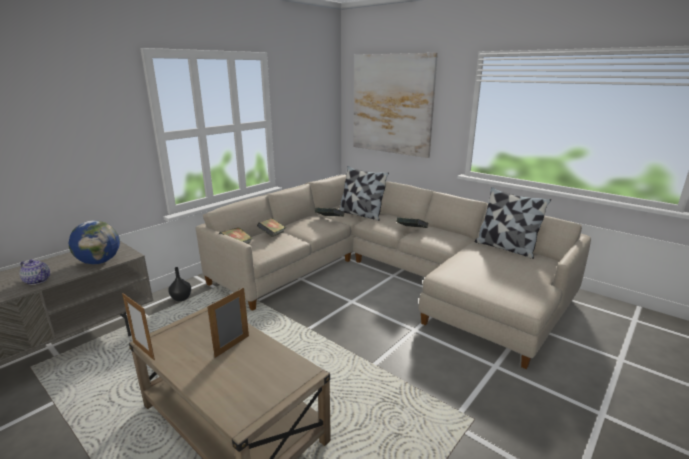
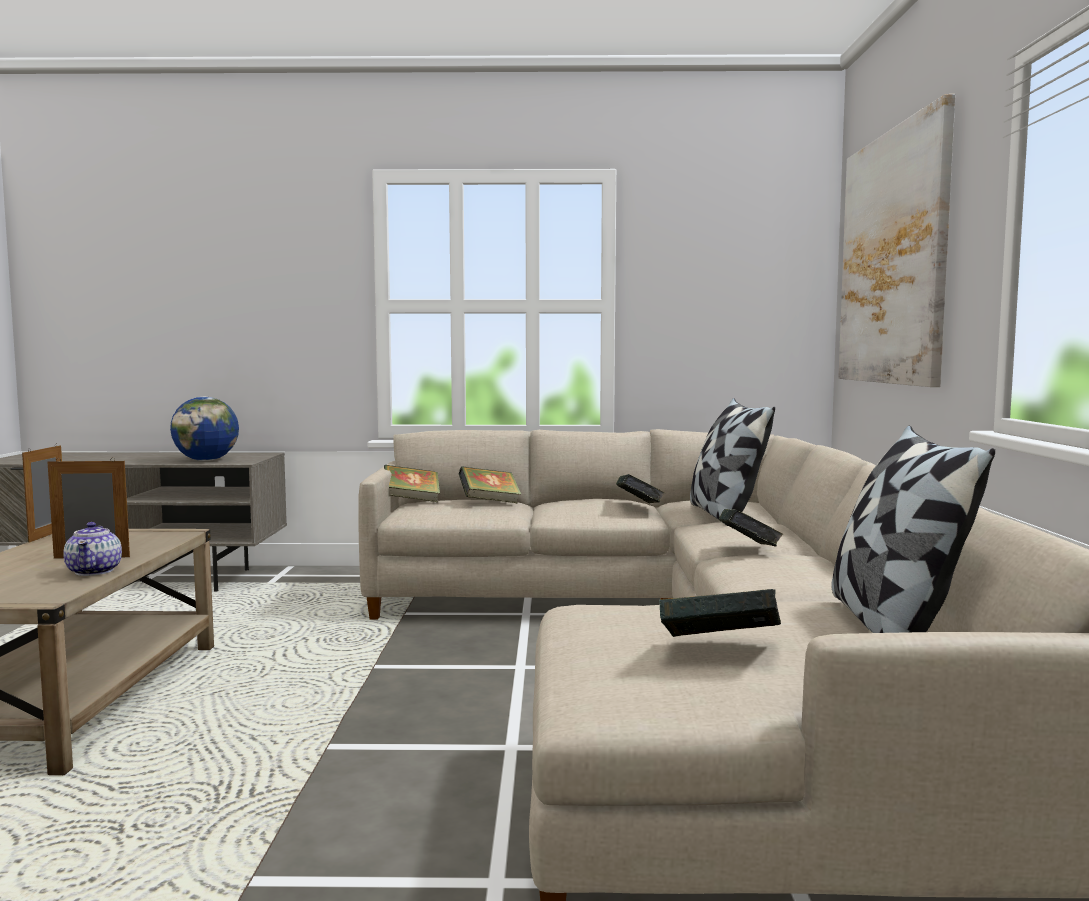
camera: 50 degrees right, 15 degrees down
(37, 280) = (130, 460): teapot -> teapot (95, 571)
(181, 298) = (339, 580): black vase -> none
(510, 273) = (719, 649): none -> book

